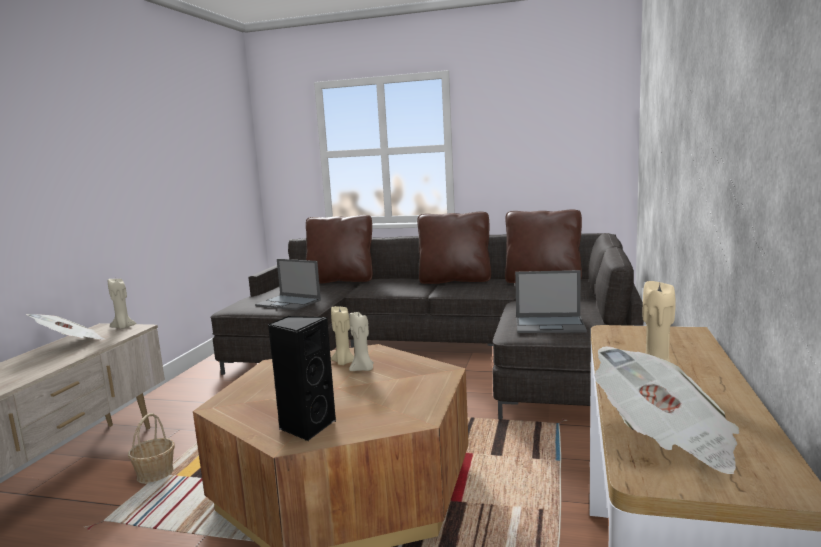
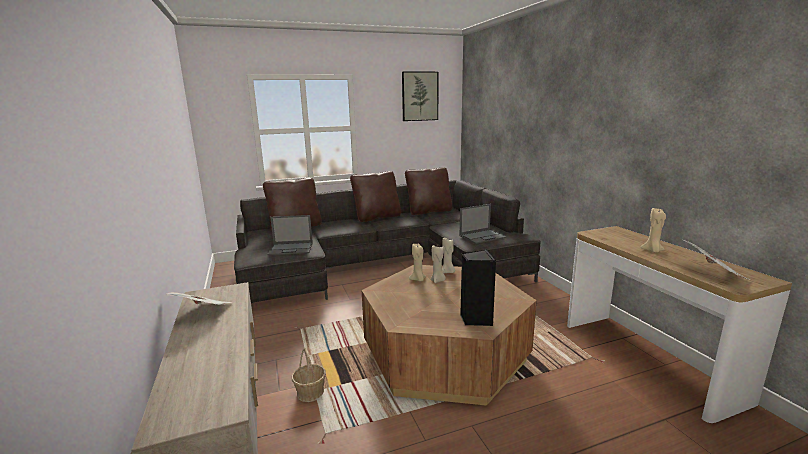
camera: 35 degrees left, 5 degrees up
(123, 327) = (221, 290): beige candle -> beige candle (447, 272)
(557, 95) = (419, 96): none -> picture

